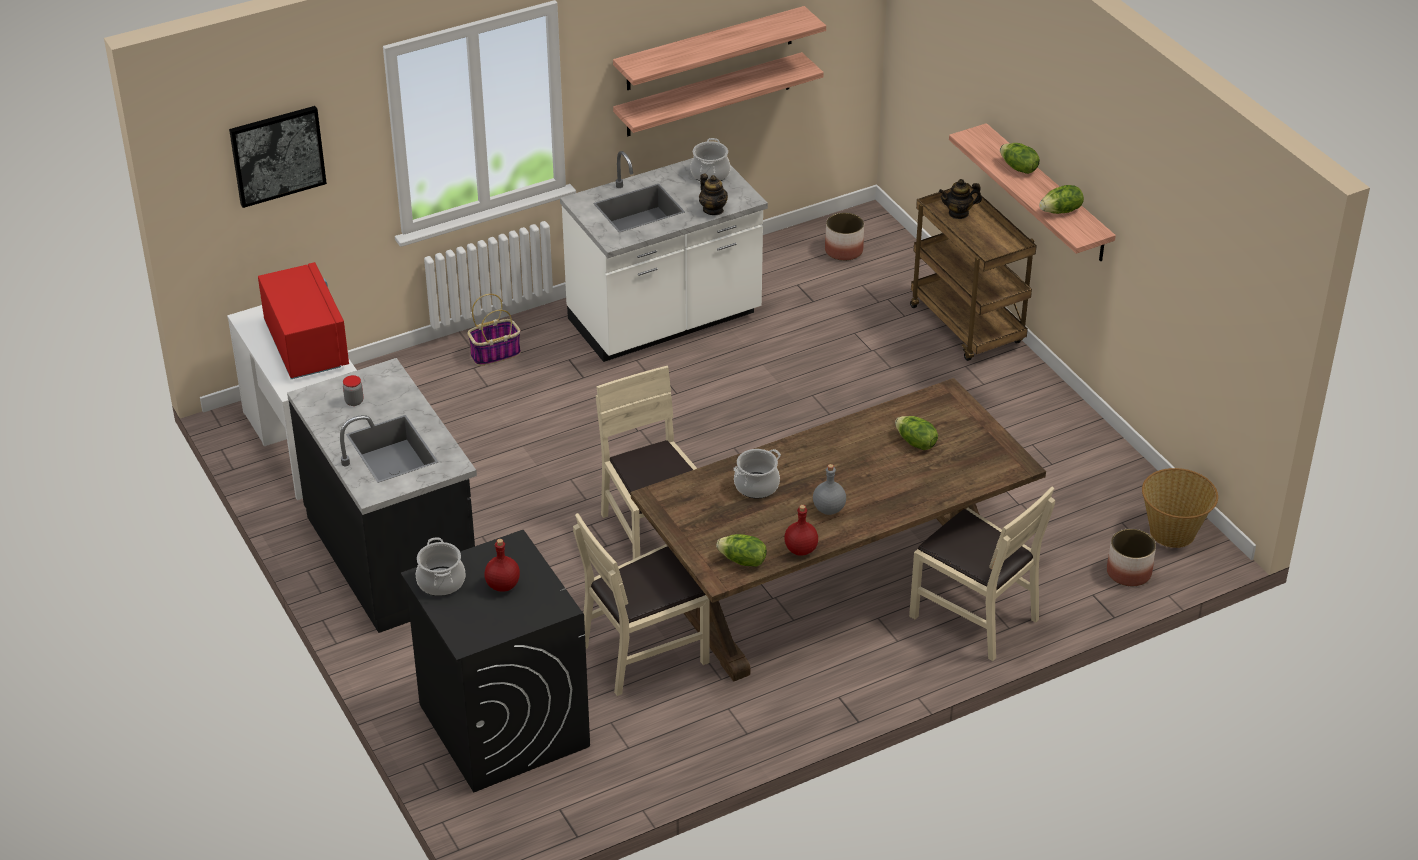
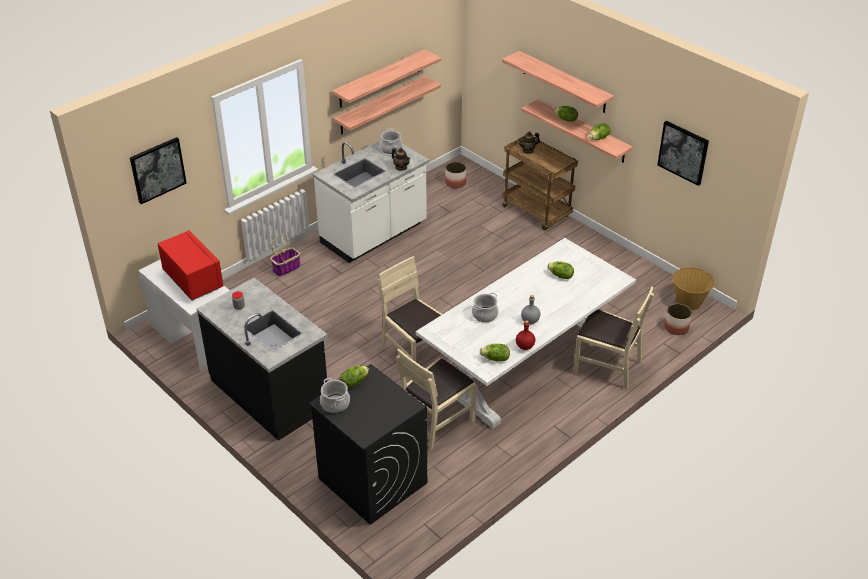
camera: 15 degrees left, 0 degrees up
(484, 554) = (354, 382): none -> lettuce
(503, 585) = (373, 399): red bottle -> none
(834, 582) = (524, 362): brown dining table -> white dining table
(1023, 101) = (564, 82): none -> shelf
(1185, 260) = (683, 152): none -> picture

